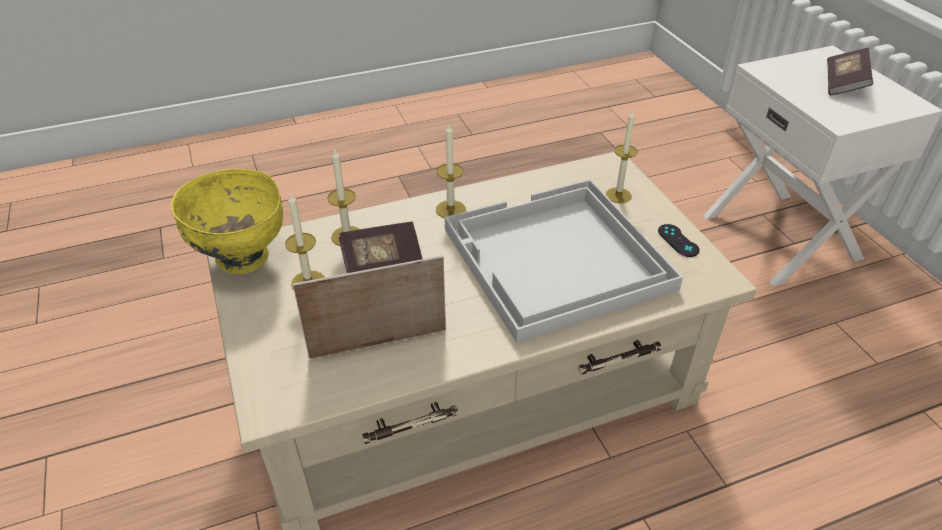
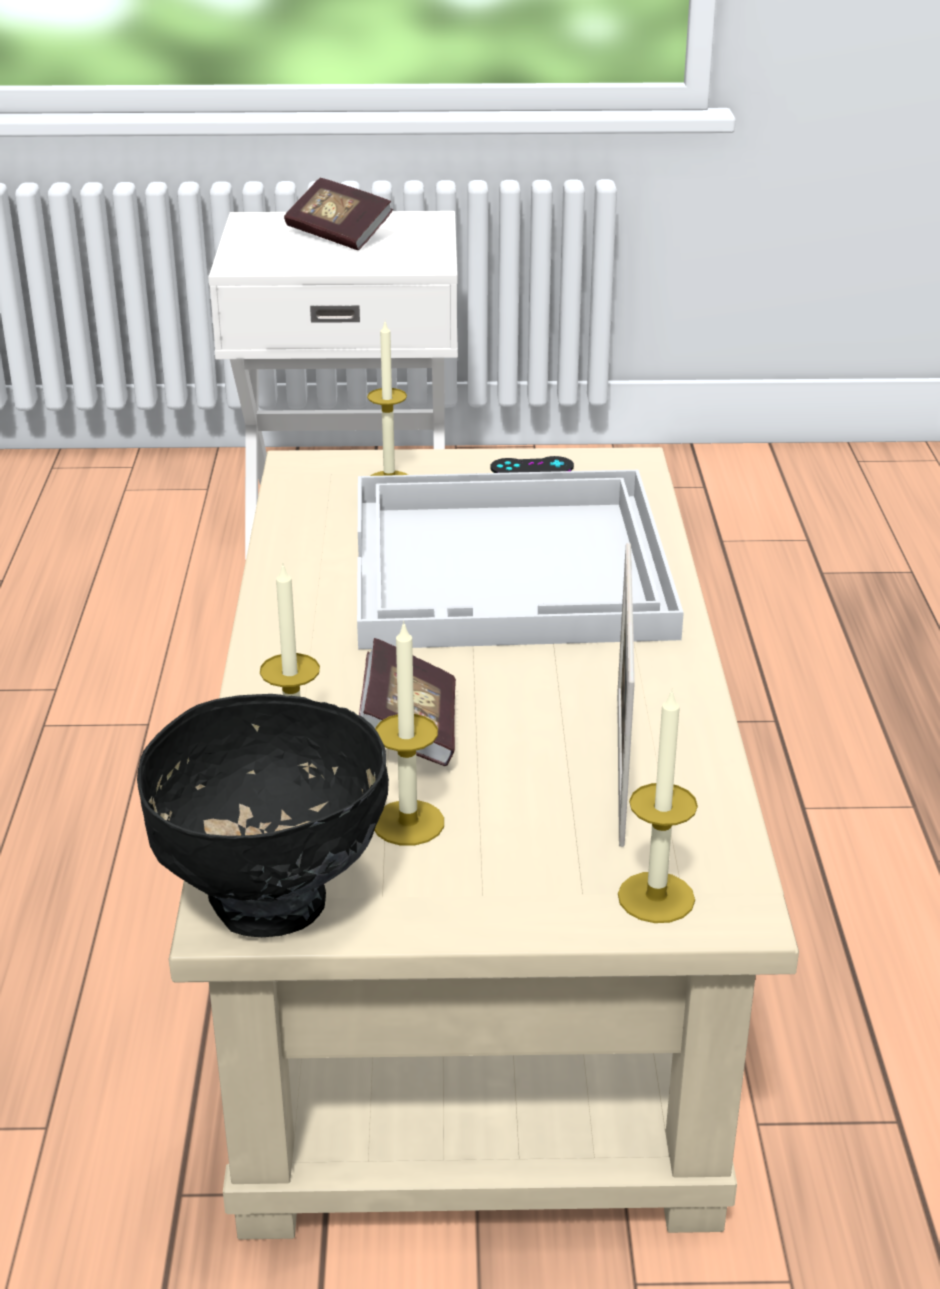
camera: 70 degrees left, 10 degrees down
(242, 259) = (271, 903): yellow bowl -> black bowl
(450, 209) = (303, 632): candle -> candle (656, 897)

